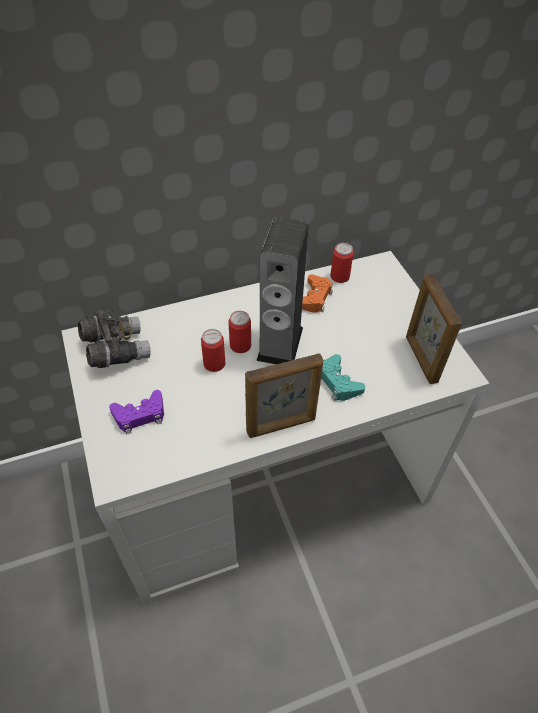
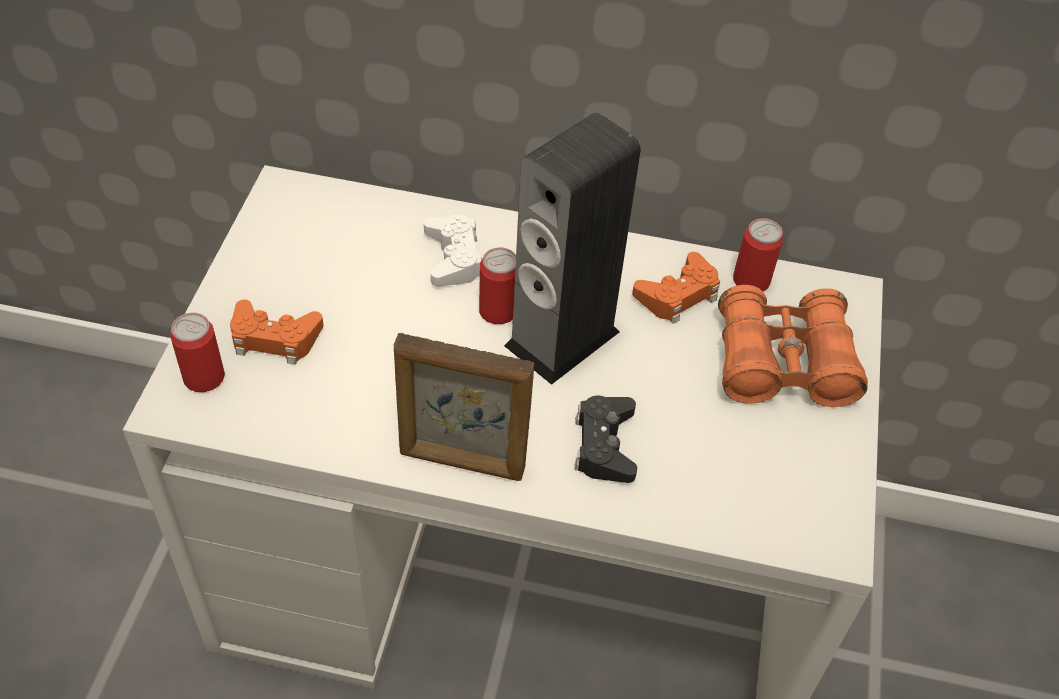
camera: 30 degrees right, 0 degrees up
(116, 350) = (315, 229): grey binoculars -> none
(140, 415) = (274, 338): purple game controller -> orange game controller
(198, 330) = (453, 257): none -> white game controller
(214, 364) = (437, 318): can -> can (204, 377)
(338, 382) = (604, 445): turquoise game controller -> black game controller
(381, 306) = (782, 363): none -> orange binoculars
(420, 359) = (779, 482): picture frame -> none

